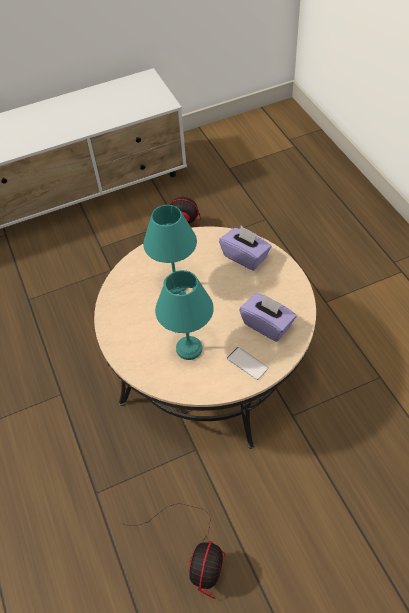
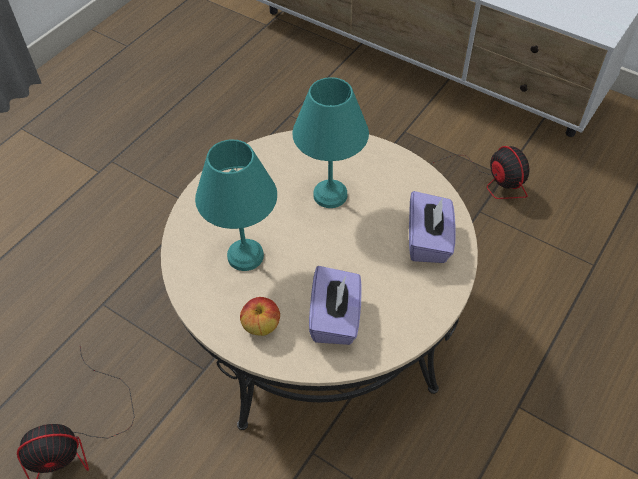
camera: 55 degrees right, 0 degrees up
(247, 363) = (261, 326): phone -> apple

